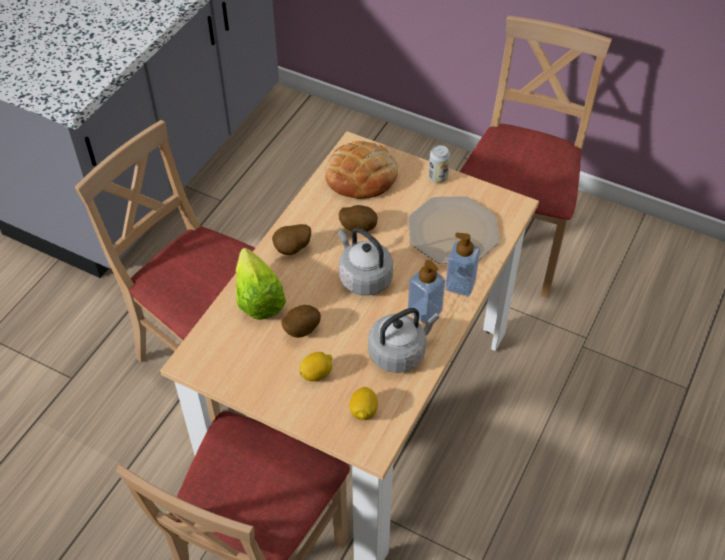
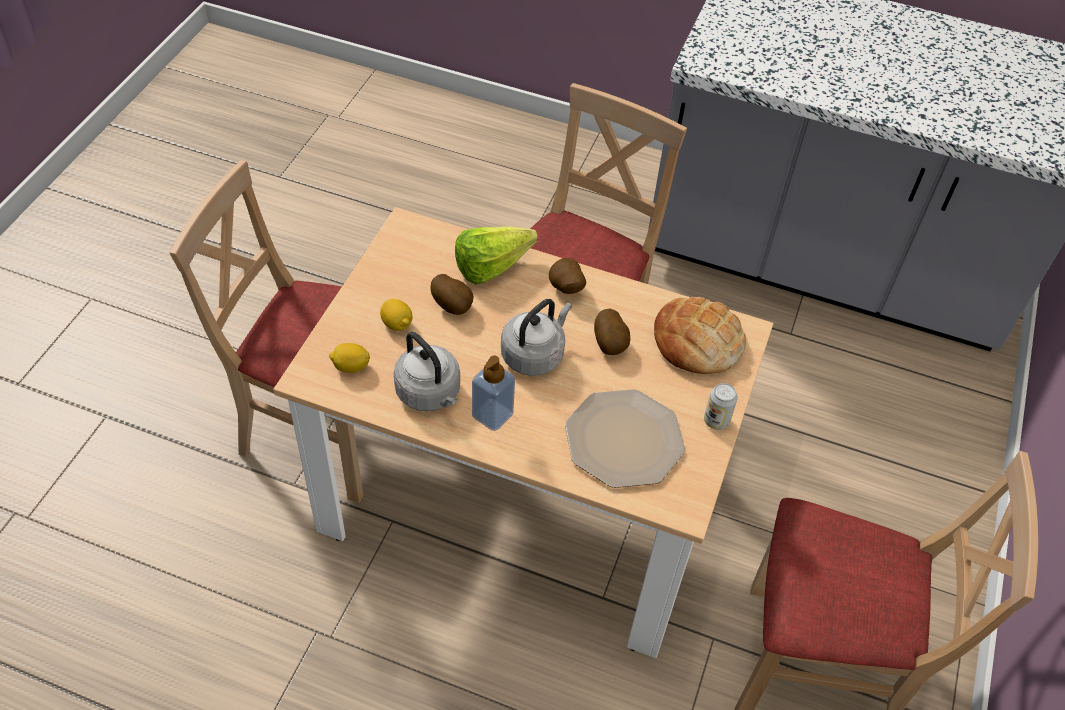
camera: 80 degrees right, 0 degrees up
(460, 285) = (537, 449): soap dispenser -> none

